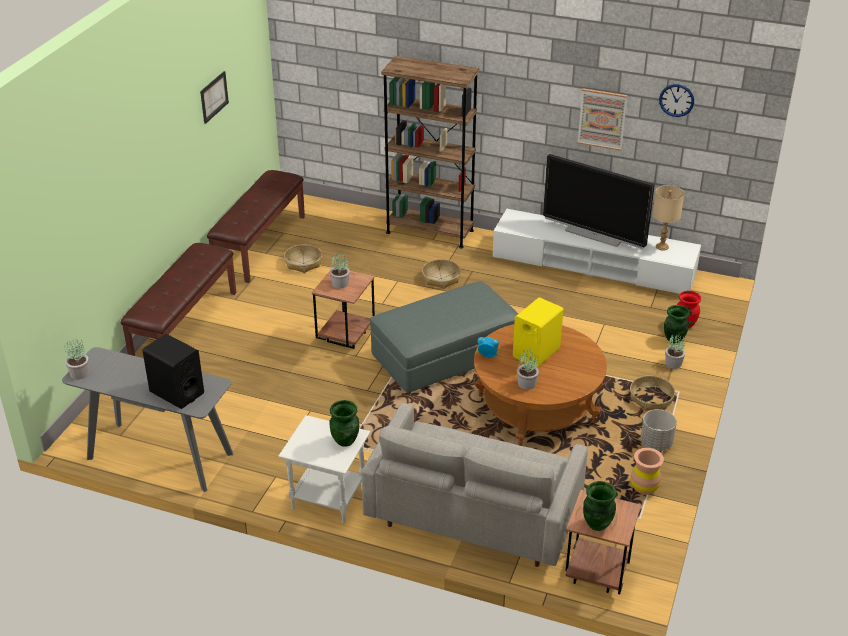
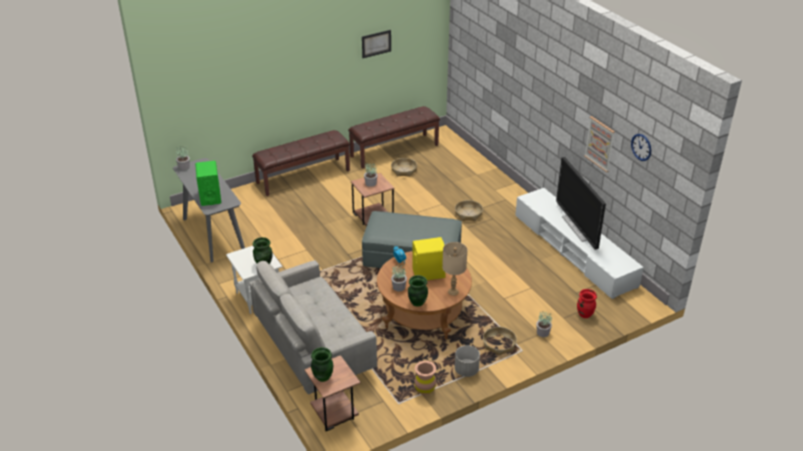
camera: 40 degrees right, 0 degrees up
(176, 392) = (210, 197): black speaker -> green speaker
(429, 231) = (498, 184): brown bookcase -> none
(662, 246) = (613, 255): beige table lamp -> beige table lamp (453, 291)
(673, 339) = (564, 319): green vase -> green vase (417, 302)

